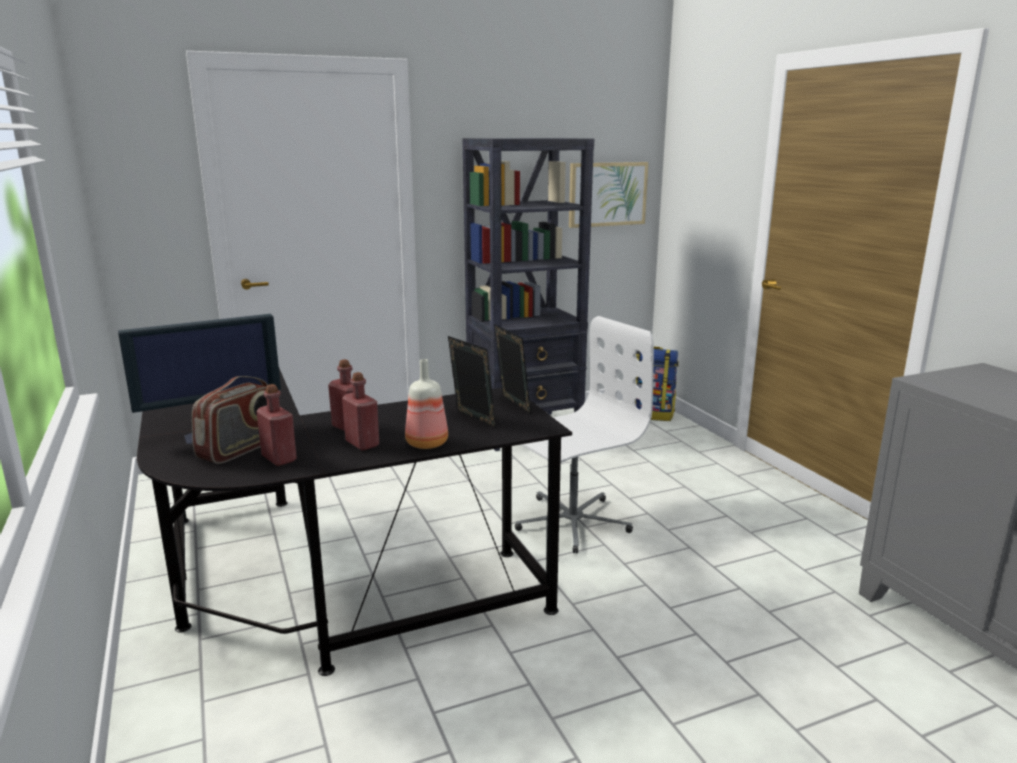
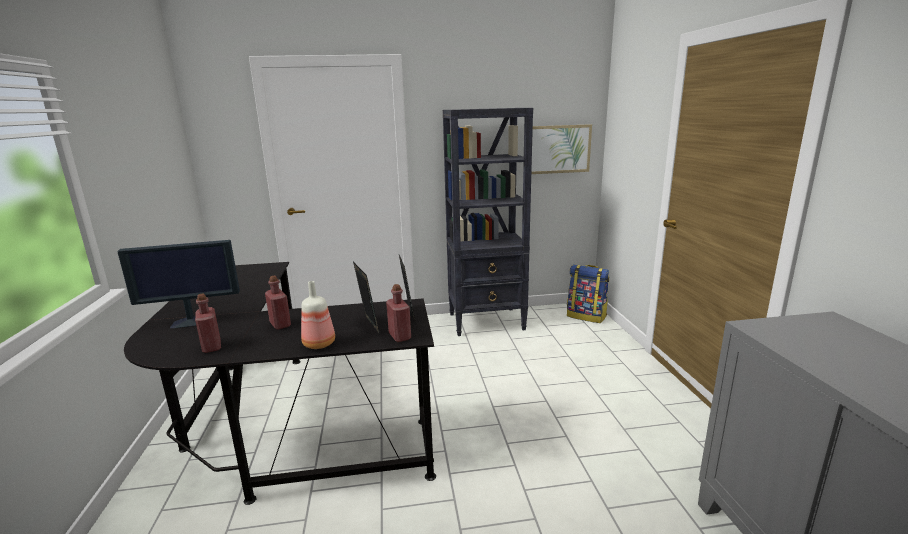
camera: 15 degrees right, 0 degrees up
(240, 449) = (196, 336): radio -> none
(362, 444) = (276, 339): red bottle -> red bottle (399, 336)
(571, 522) = (484, 401): white office chair -> none

